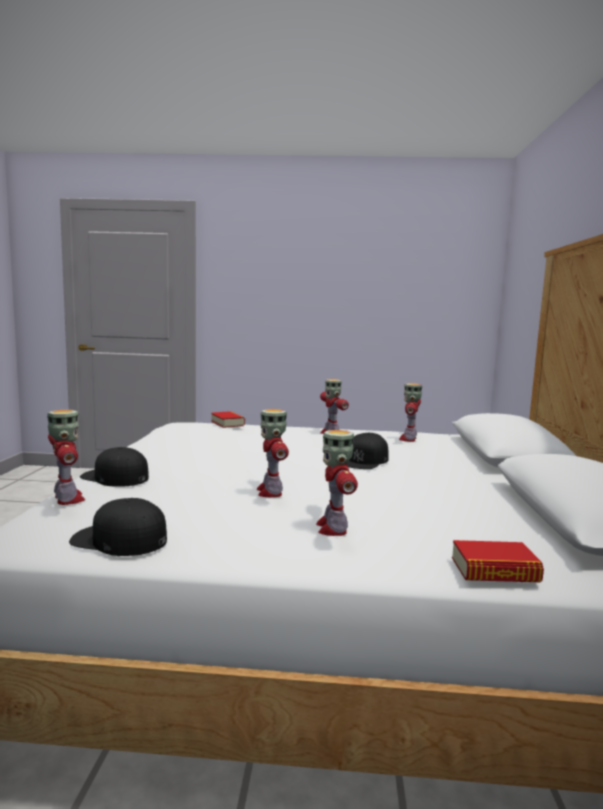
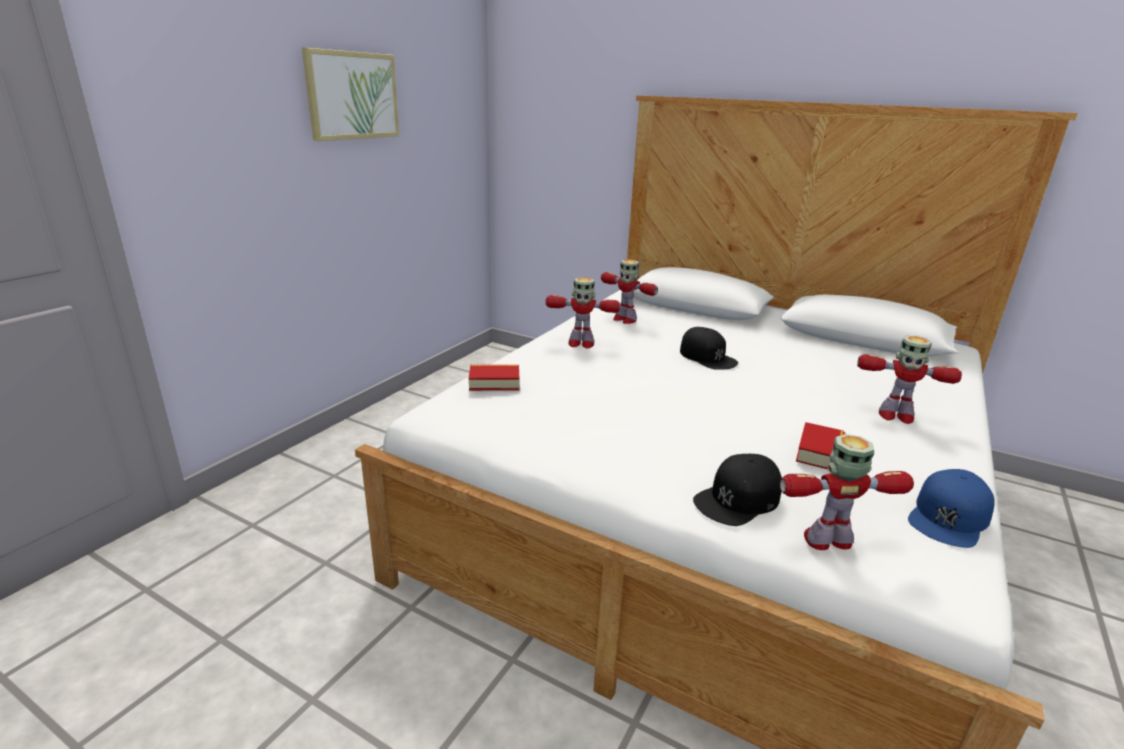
camera: 65 degrees left, 15 degrees up
(119, 539) = (949, 517): black cap -> blue cap
(270, 491) = (801, 419): toy robot -> none
(349, 271) = (352, 95): none -> picture
(494, 570) = (962, 388): book -> book (820, 452)

